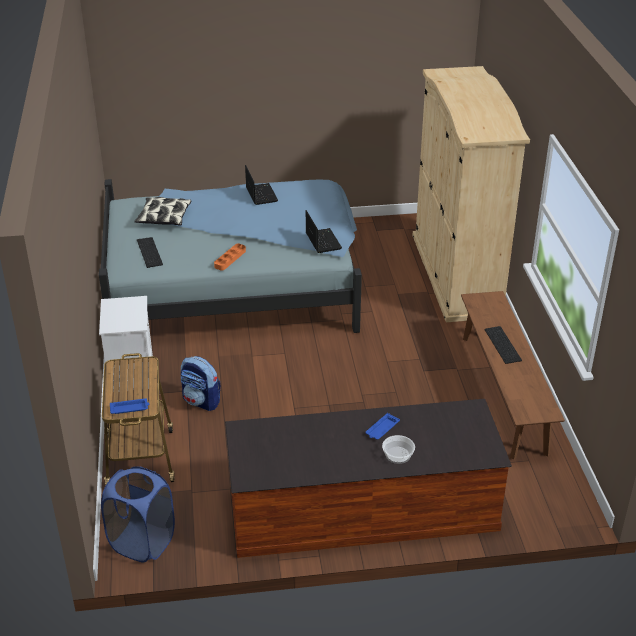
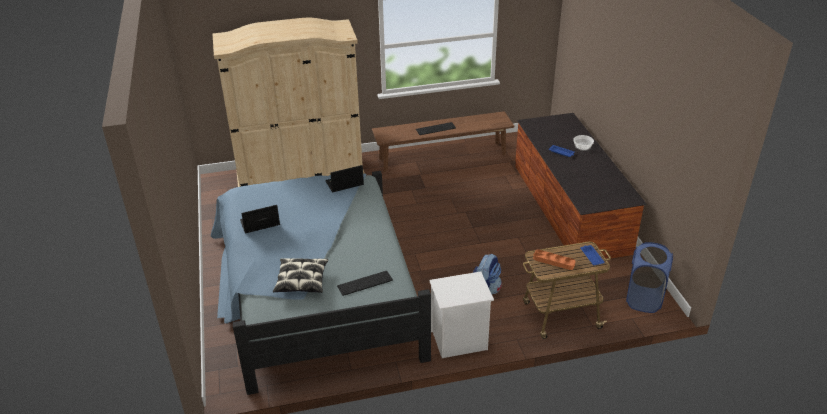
camera: 95 degrees left, 0 degrees up
(230, 259) = (372, 232): orange tray -> orange tray (553, 261)

